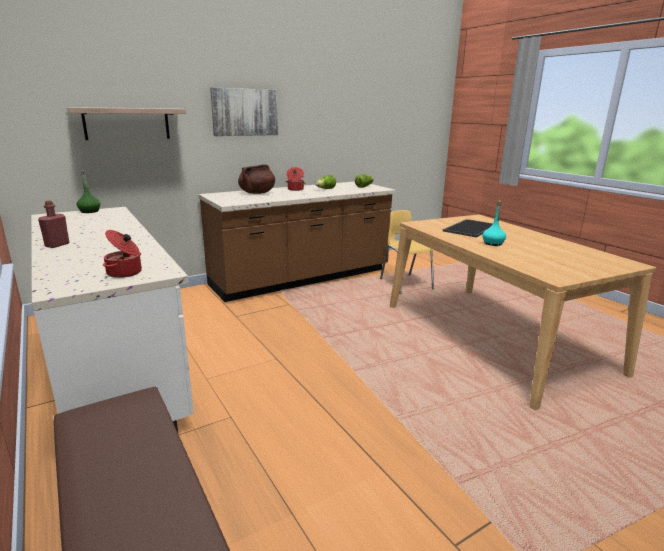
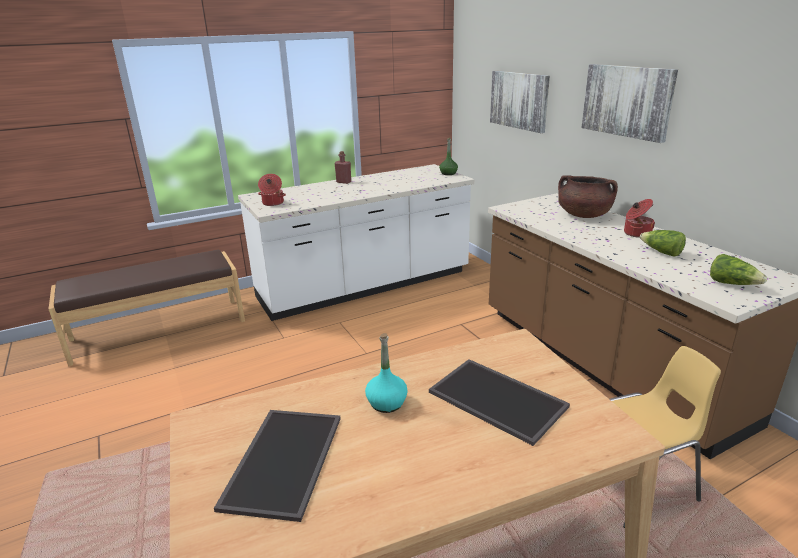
camera: 95 degrees right, 5 degrees up
(127, 123) = (519, 100): shelf -> picture
(557, 258) = (282, 459): none -> tray

